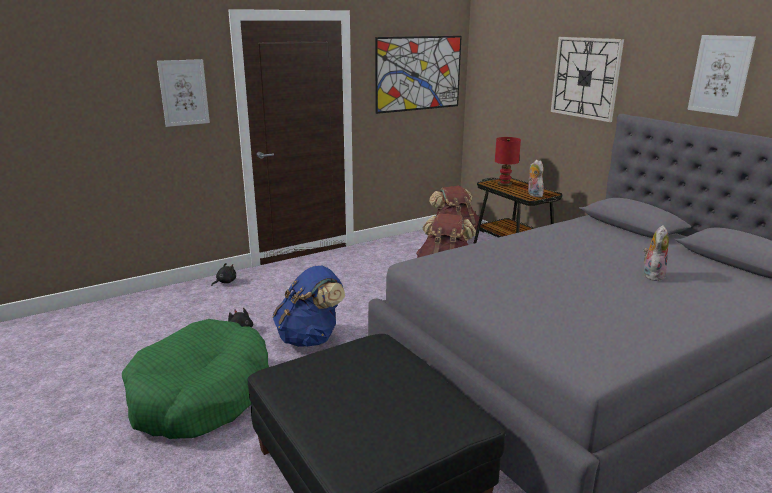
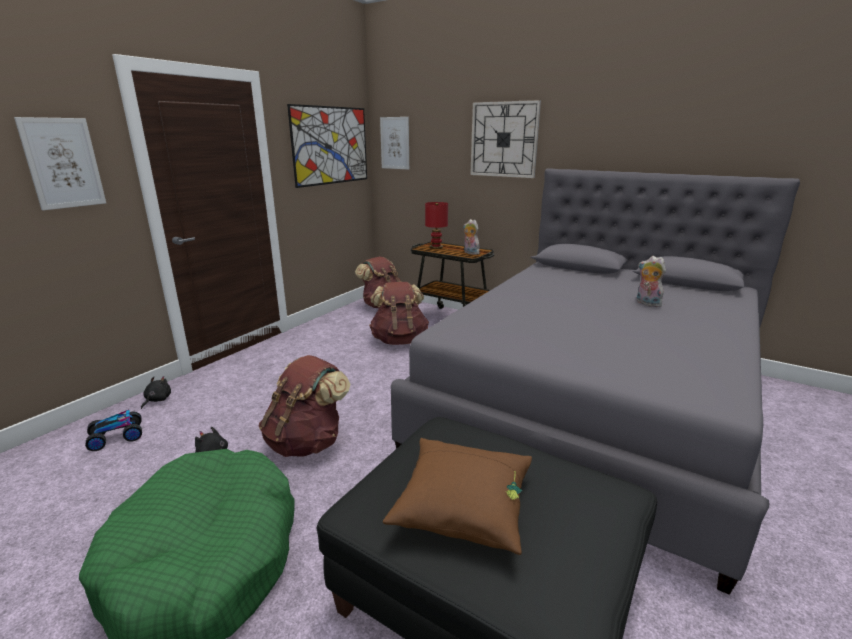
camera: 25 degrees left, 0 degrees up
(187, 302) = (116, 437): none -> toy car
(310, 338) = (307, 442): blue backpack -> brown backpack
(340, 392) = (462, 507): none -> brown pillow
(652, 275) = (646, 303): plush toy -> plush toy turned 45 degrees counterclockwise
(720, 75) = (637, 125): picture -> picture (395, 143)

